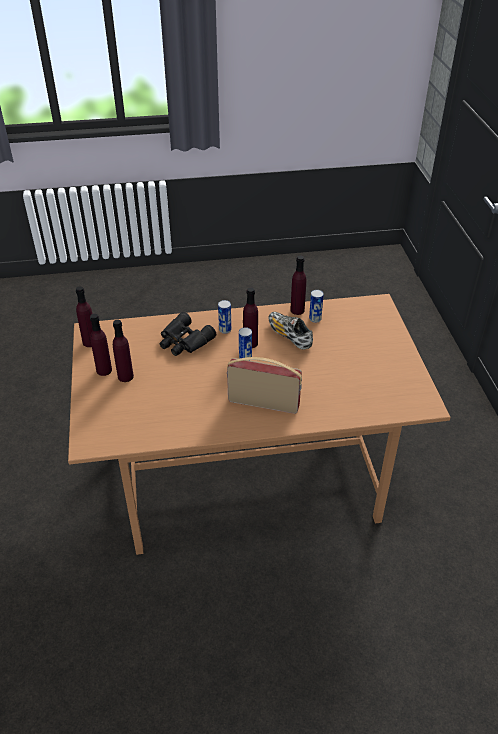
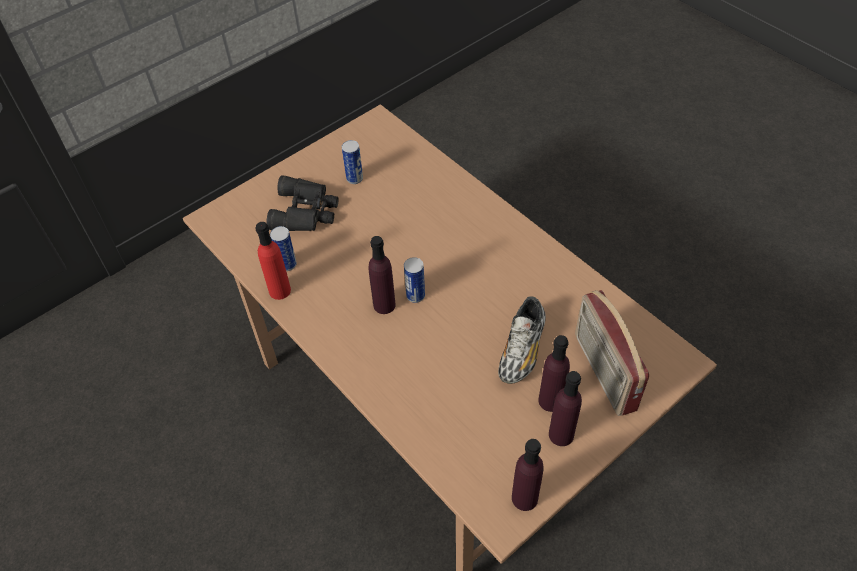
camera: 120 degrees left, 10 degrees up
(184, 341) = (434, 379): black binoculars -> black binoculars (306, 211)
(225, 330) = (376, 346): can -> can (354, 178)
(264, 402) = (477, 241): radio -> radio (603, 372)
(289, 336) = (341, 274): shoe -> shoe (522, 350)
(297, 310) = (280, 290): purple bottle -> red bottle

